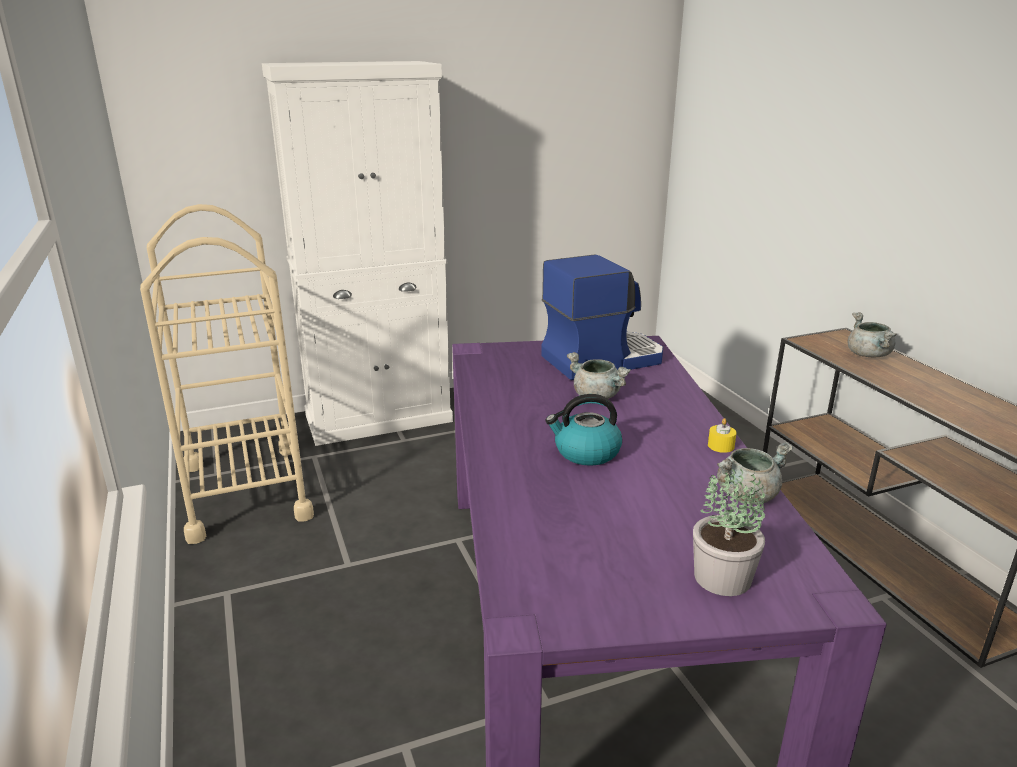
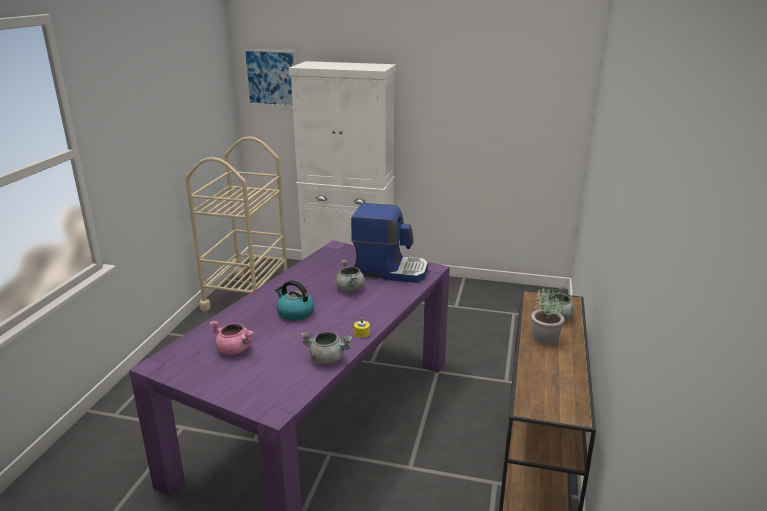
camera: 35 degrees right, 0 degrees up
(190, 100) = (271, 78): none -> picture
(602, 539) = (235, 350): none -> pink cooking pot
(723, 578) = (250, 384): potted plant -> potted plant (545, 338)

